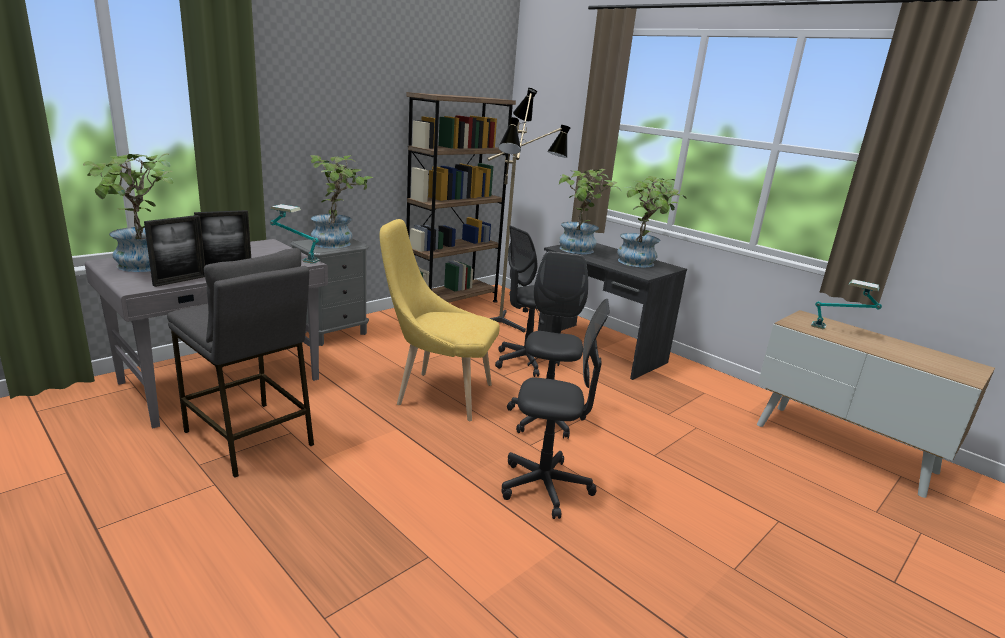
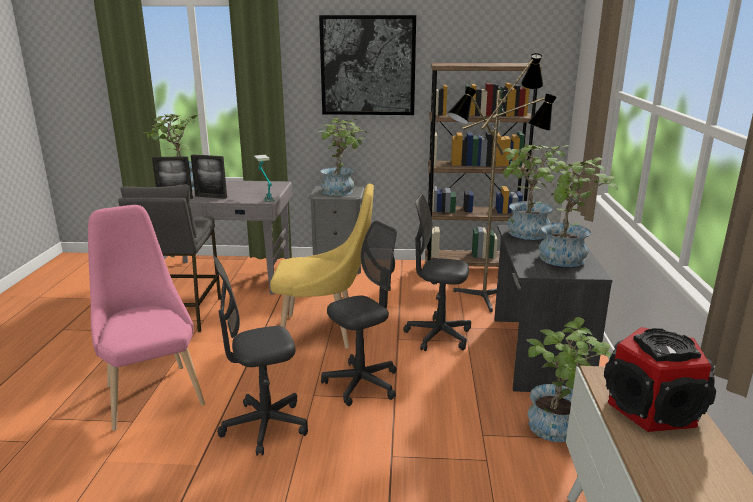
camera: 50 degrees right, 0 degrees up
(345, 92) = (368, 66): none -> picture
(387, 522) = (151, 392): none -> pink chair
(438, 394) = (324, 333): yellow chair -> yellow chair turned 120 degrees clockwise
(545, 487) = (265, 426): grey office chair -> grey office chair turned 105 degrees clockwise
(692, 392) = (558, 431): none -> potted plant
(839, 331) = (652, 408): table lamp -> speaker

